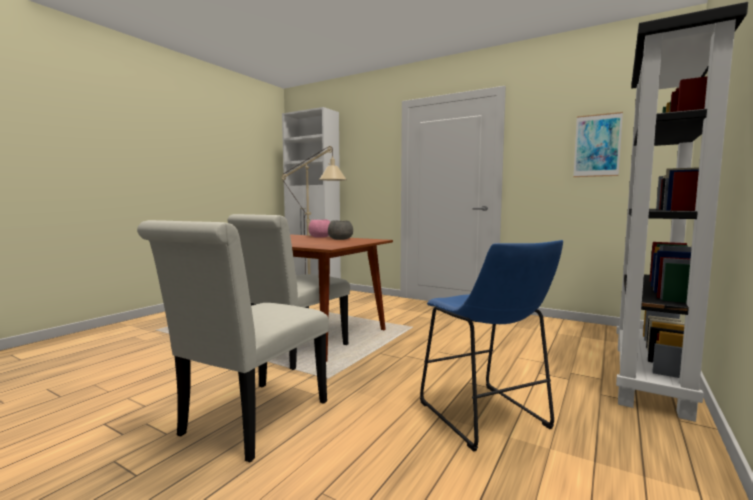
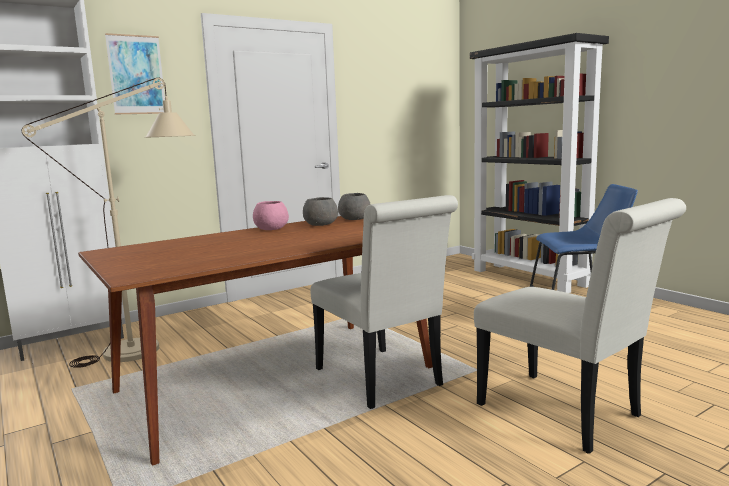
camera: 65 degrees left, 5 degrees up
(367, 240) = (354, 219): none -> grey bowl
(597, 145) = (408, 100): picture -> picture (136, 75)

